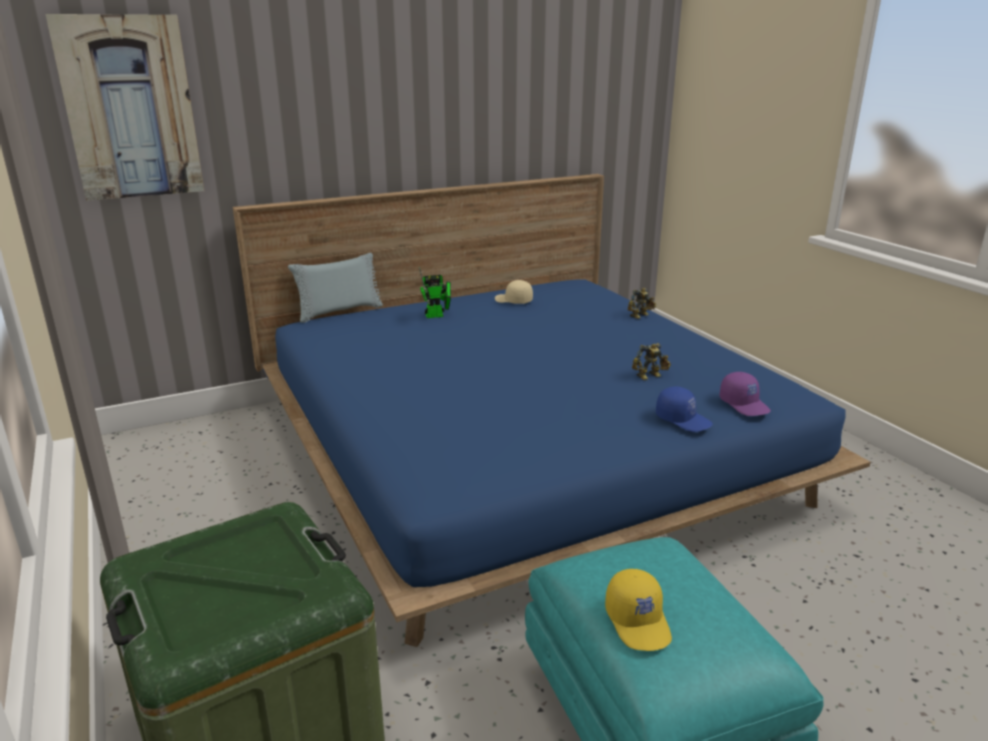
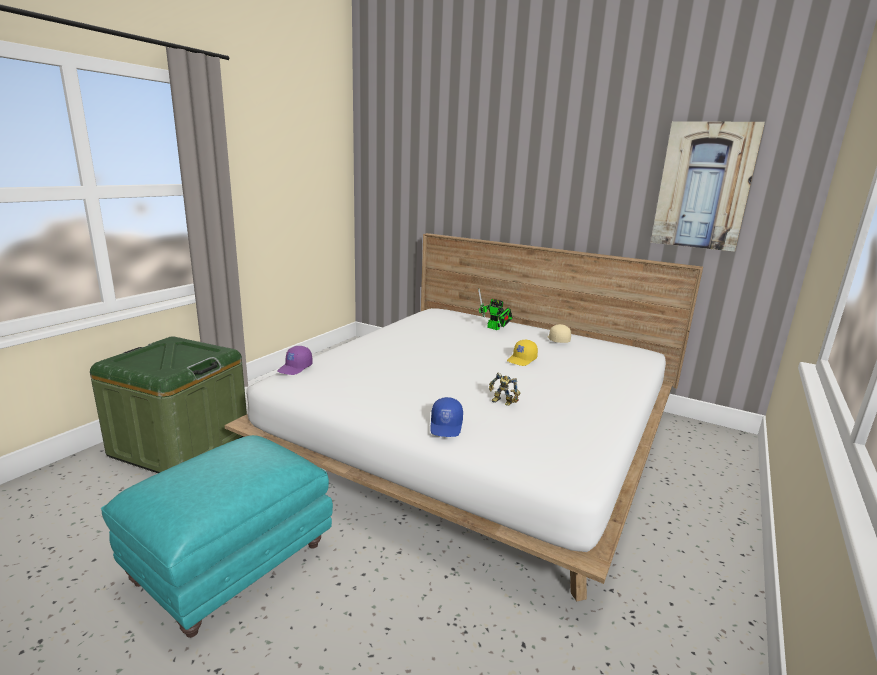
camera: 55 degrees right, 5 degrees down
(130, 108) = (394, 173): picture -> picture (703, 186)
(339, 312) = (464, 311): blue pillow -> none
(524, 454) = (476, 438): blue bed -> white bed
(639, 622) = (193, 465): yellow cap -> yellow cap (522, 360)
(641, 316) = (614, 380): toy robot -> none
(744, 404) = (507, 446): purple cap -> purple cap (295, 368)

